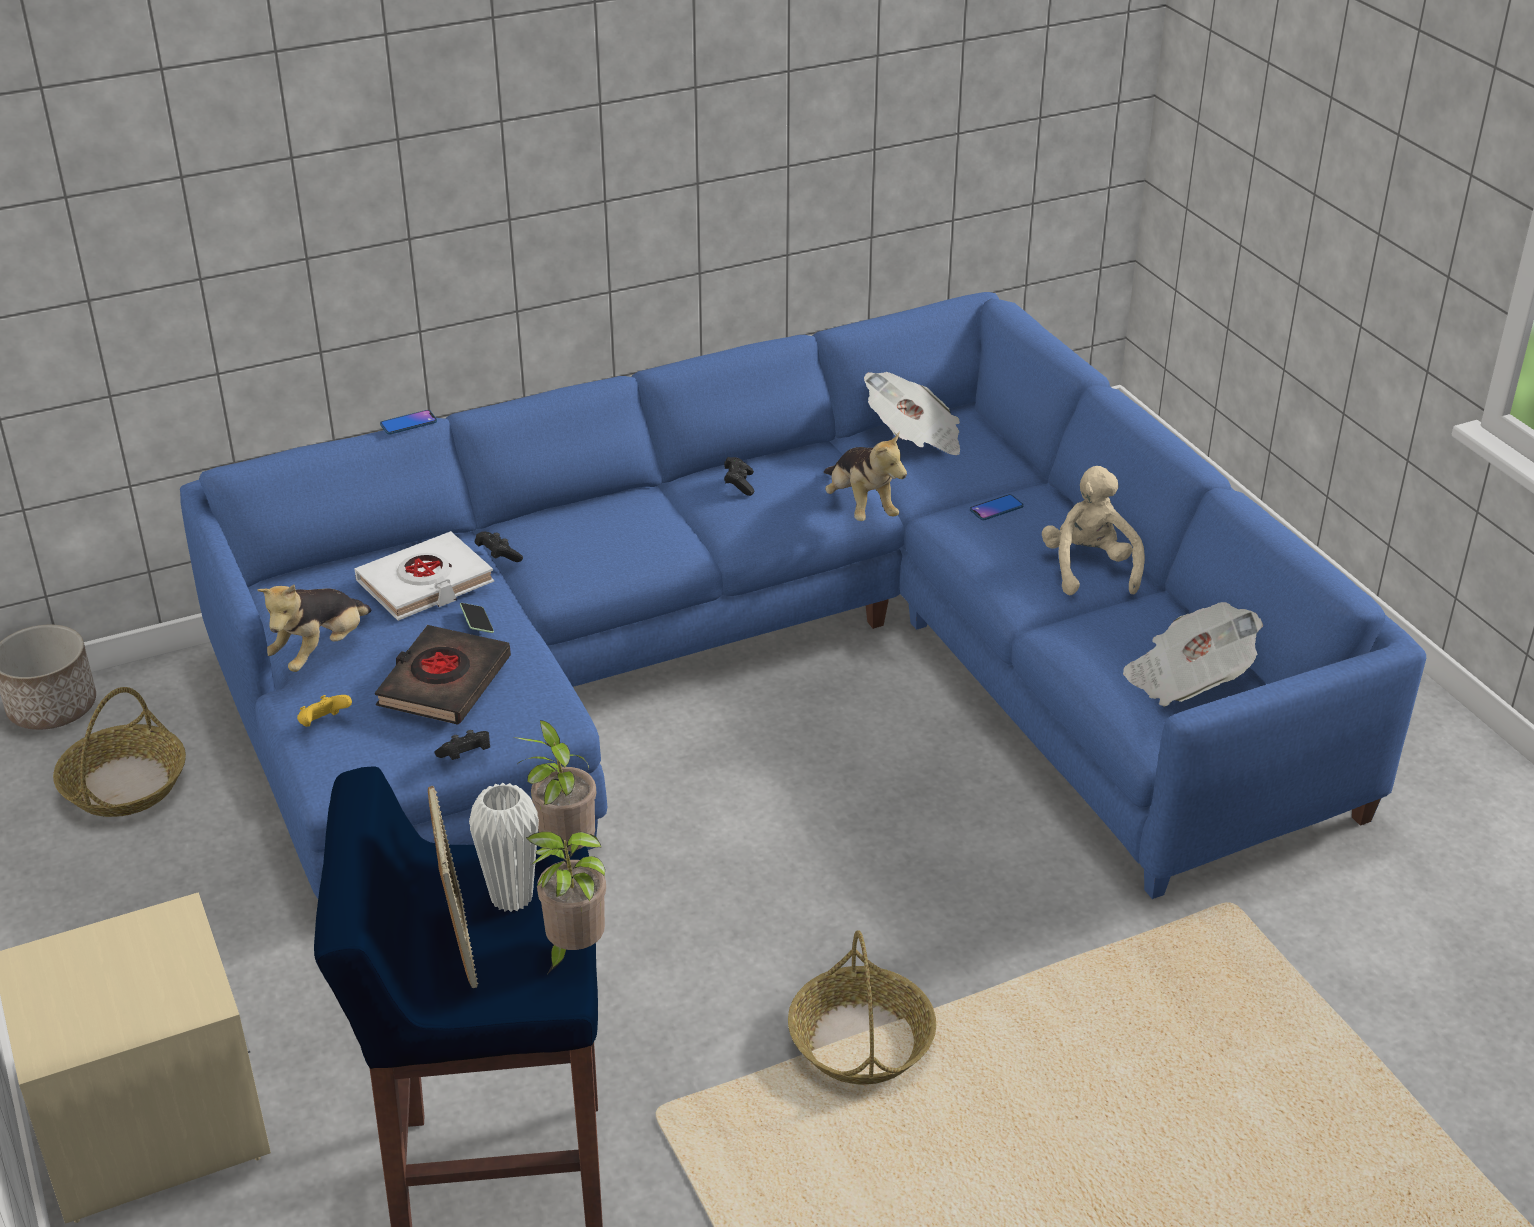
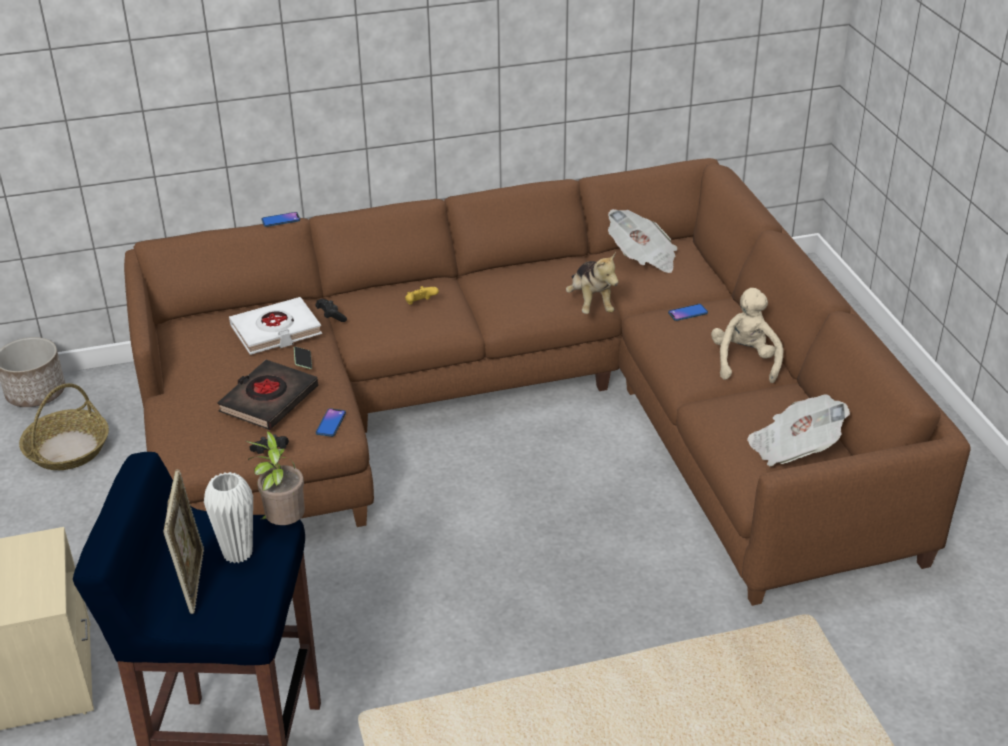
camera: 10 degrees right, 0 degrees up
(320, 651) = (193, 371): plush toy -> none
(324, 724) = (182, 420): yellow game controller -> yellow game controller (420, 304)
(541, 707) = (331, 423): none -> phone
(572, 950) = (267, 595): potted plant -> none
(739, 484) = (509, 281): black game controller -> none
(779, 665) = (526, 410): blue sofa -> brown sofa
(860, 1040) = (515, 682): basket -> none

